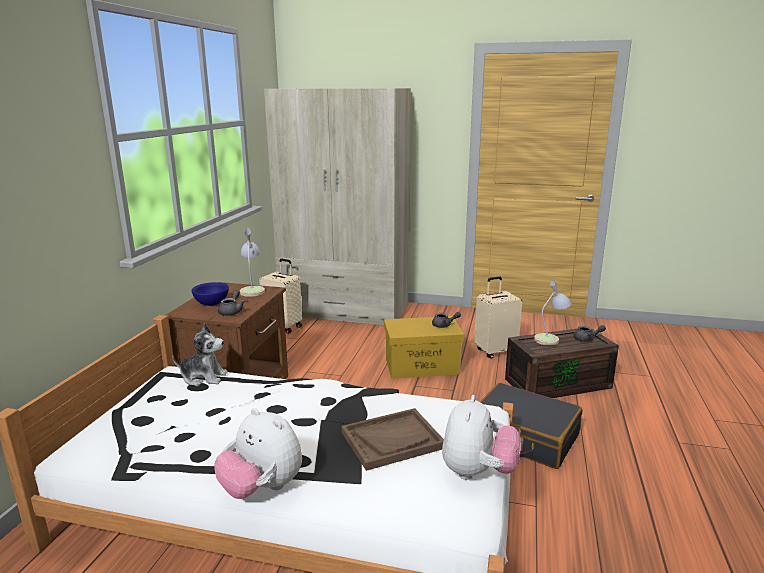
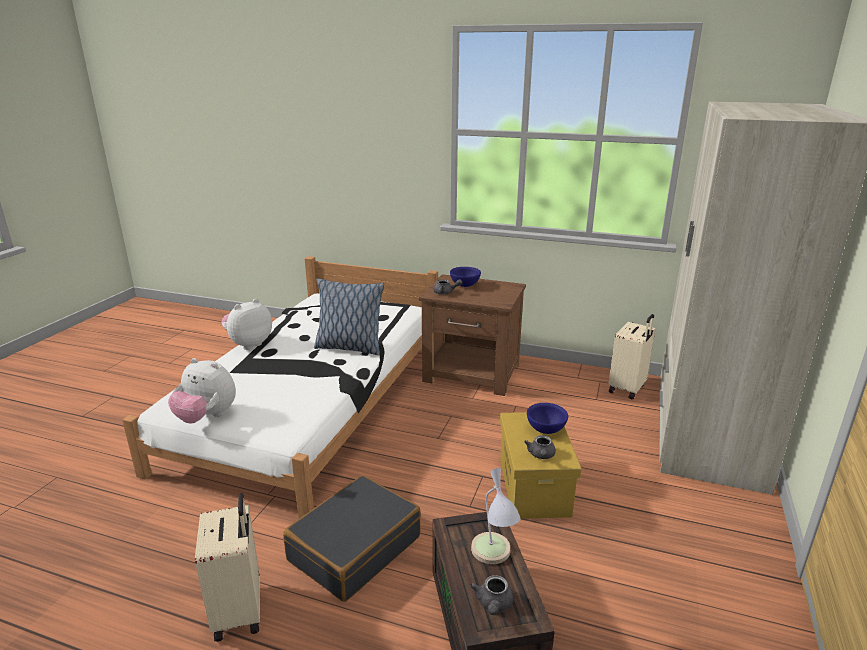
camera: 95 degrees right, 5 degrees up
(203, 377) = (396, 318): plush toy -> none
(252, 290) = (501, 297): table lamp -> none
(290, 399) = (349, 347): none -> pillow
(392, 440) = (268, 385): brown tray -> none
(410, 323) = (545, 429): none -> blue bowl
(495, 351) = (594, 572): beige suitcase -> beige suitcase (240, 611)

